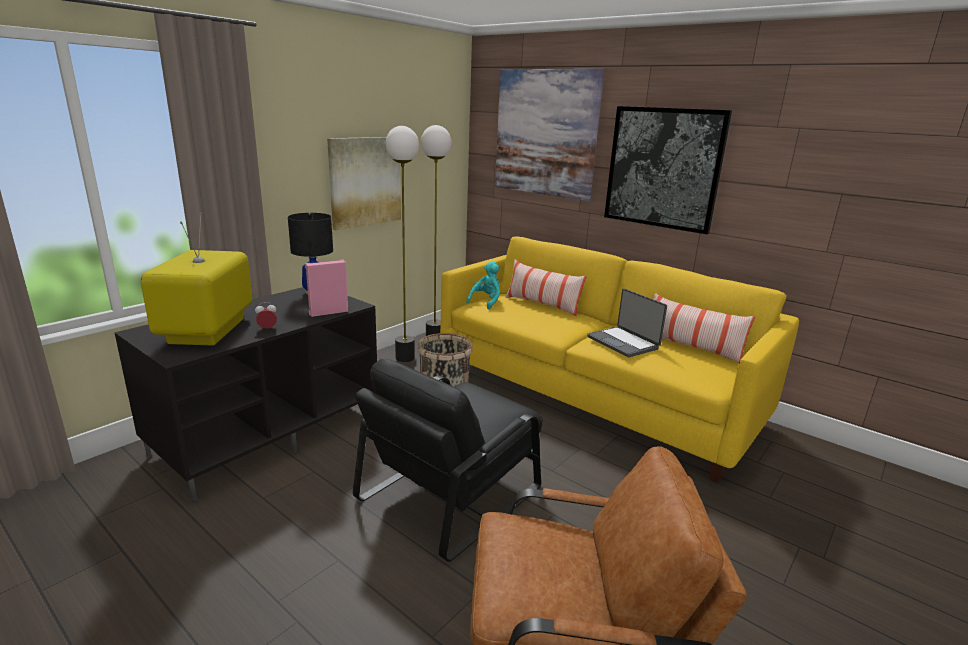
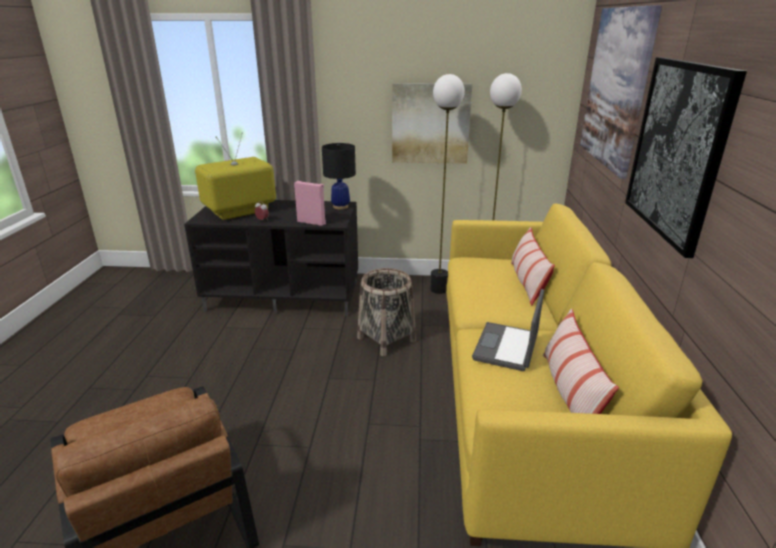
camera: 55 degrees right, 5 degrees up
(452, 490) = (293, 387): black armchair -> none
(486, 302) = (485, 261): turquoise plush toy -> none

